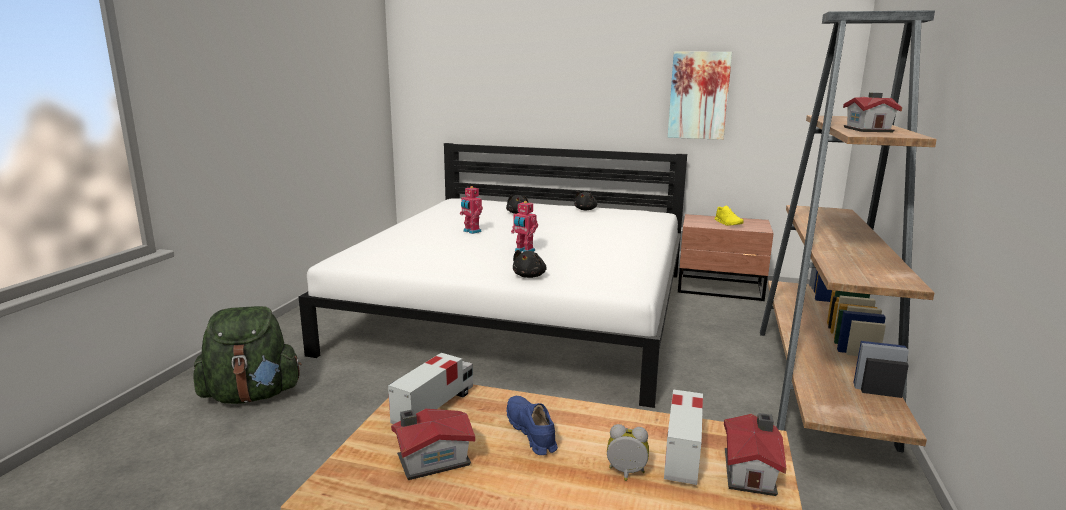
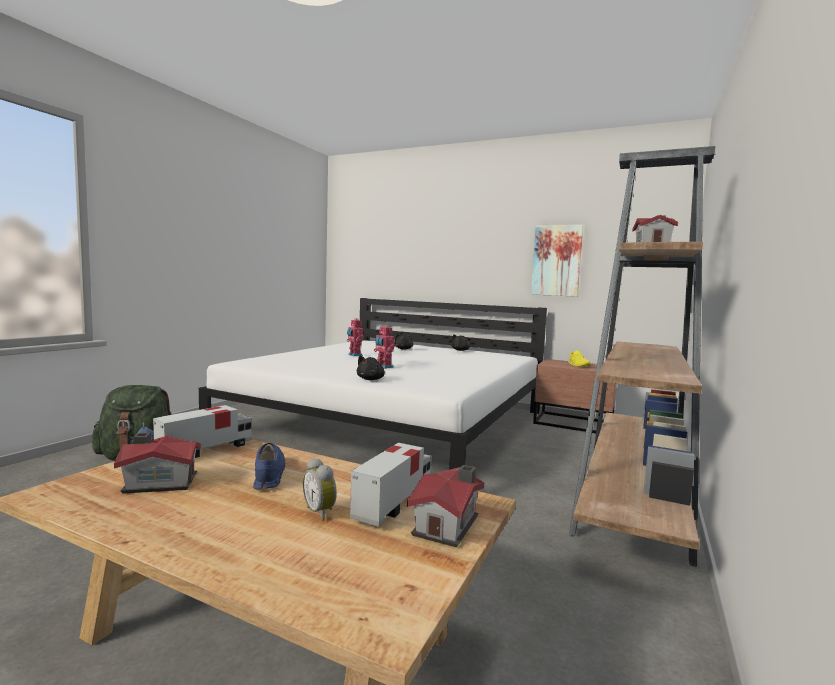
camera: 10 degrees right, 10 degrees down
(626, 474) = (321, 512): alarm clock -> alarm clock turned 150 degrees counterclockwise

